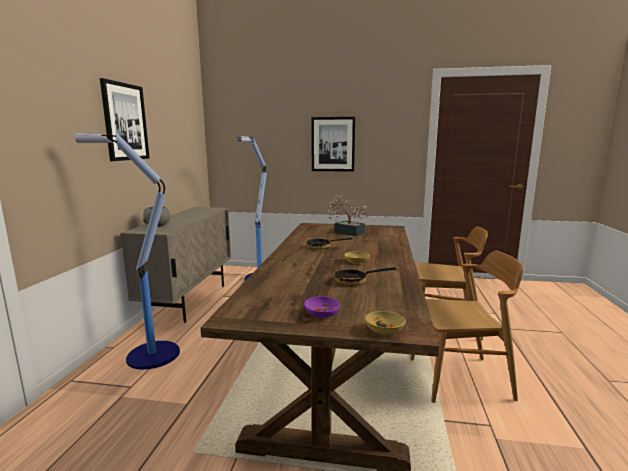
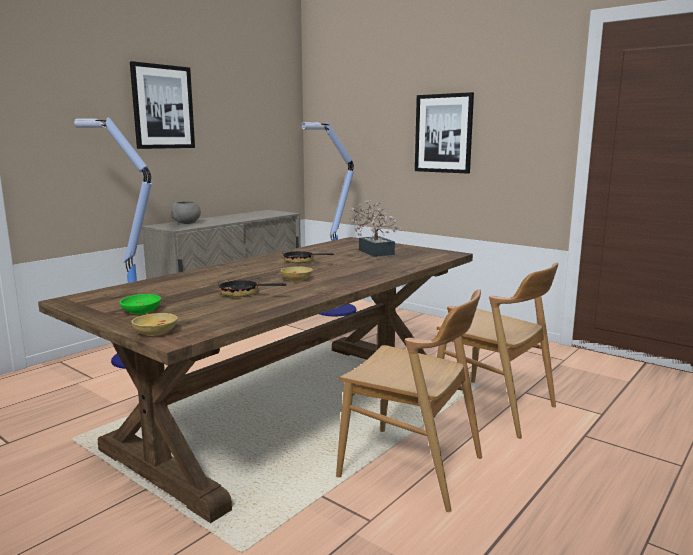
camera: 30 degrees right, 0 degrees up
(322, 313) = (142, 311): purple bowl -> green bowl

